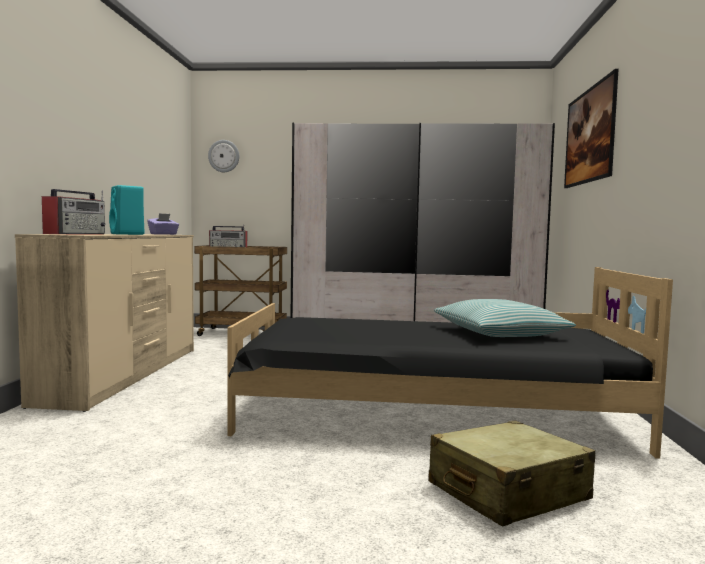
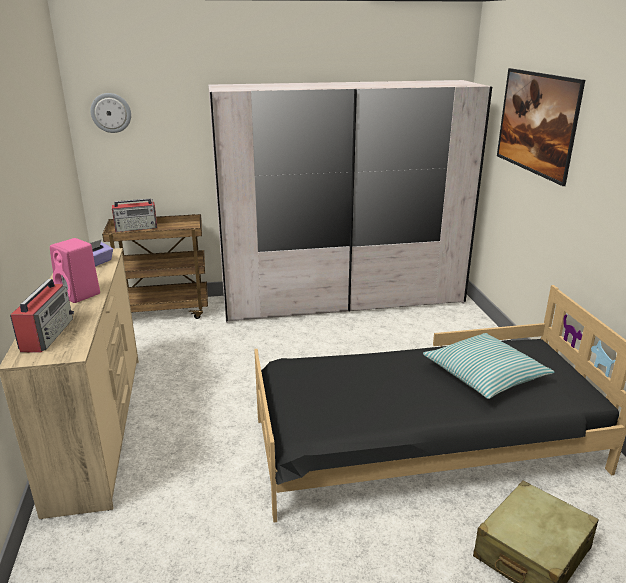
camera: 15 degrees left, 20 degrees up
(128, 234) = (80, 295): turquoise speaker -> pink speaker

